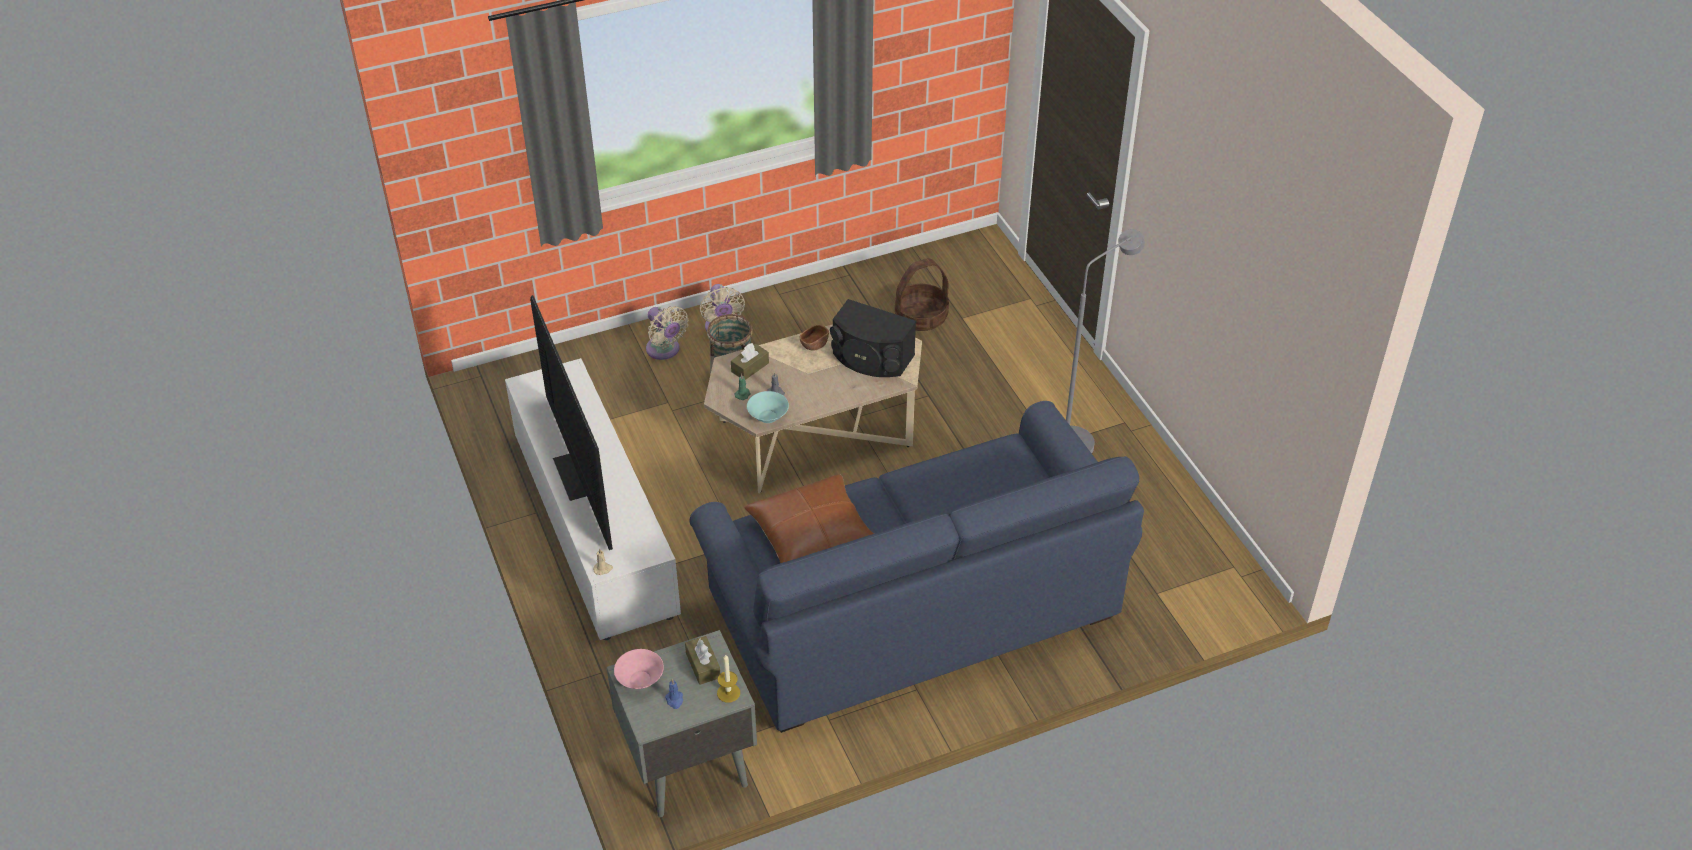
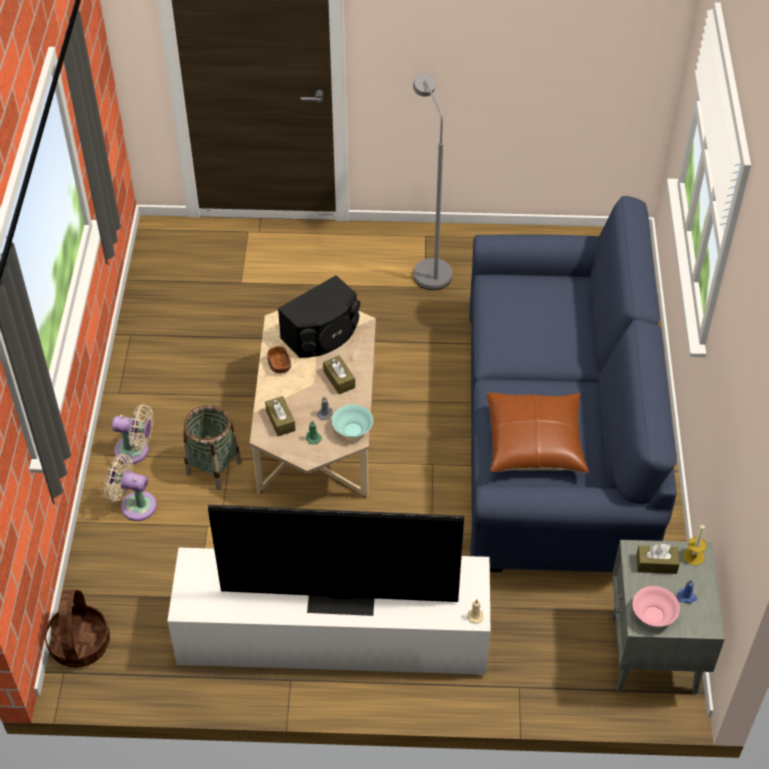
camera: 65 degrees left, 5 degrees up
(665, 350) = (134, 505): beige fan -> beige fan turned 150 degrees counterclockwise
(822, 387) = (339, 379): none -> brown tissue box
(921, 317) = (220, 307): basket -> basket (80, 644)

